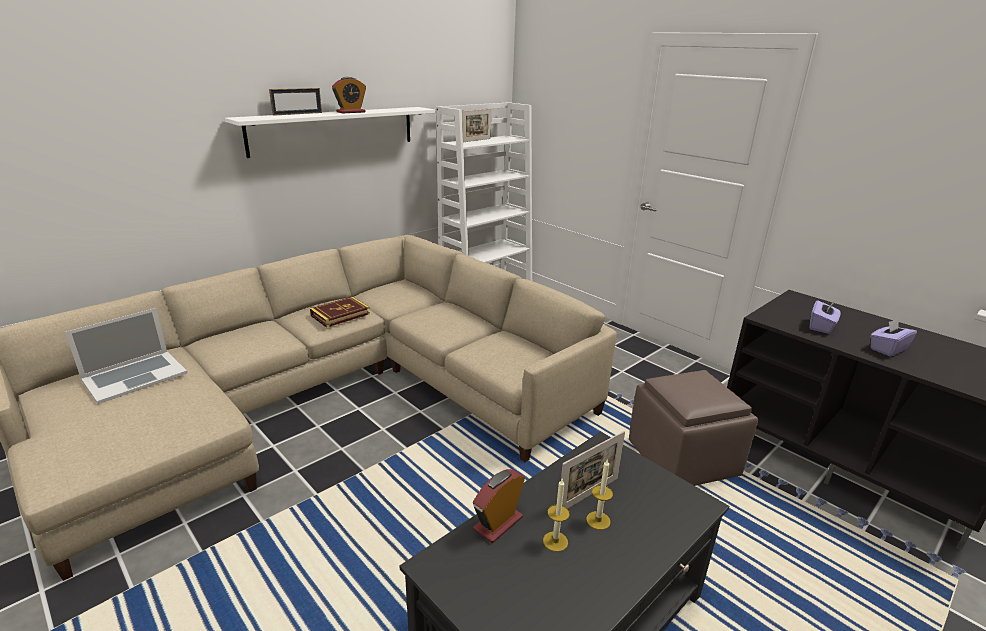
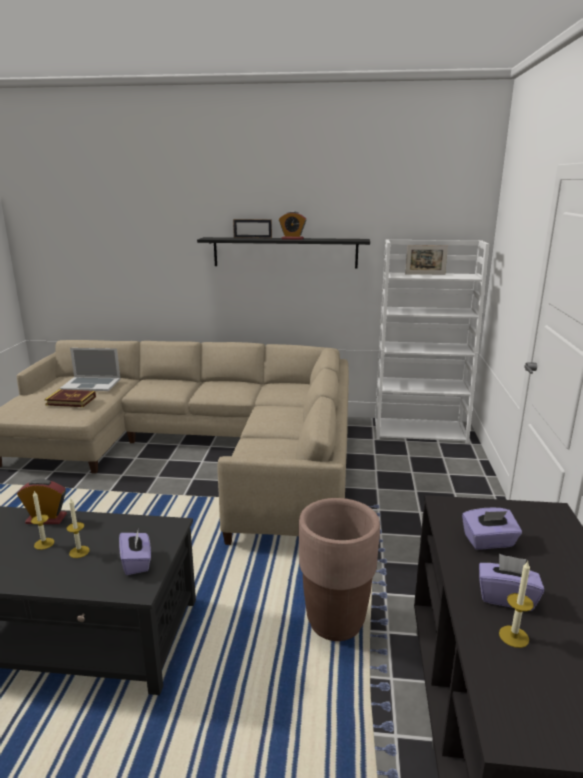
camera: 50 degrees right, 5 degrees down
(334, 130) = (285, 252): white shelf -> black shelf
(340, 315) = (227, 390): book -> book (71, 401)
(588, 495) = (105, 539): picture frame -> none
(652, 490) = (137, 562): none -> purple tissue box
(682, 458) = (336, 621): brown ottoman -> brown planter
(928, 364) = (513, 636): none -> candle

